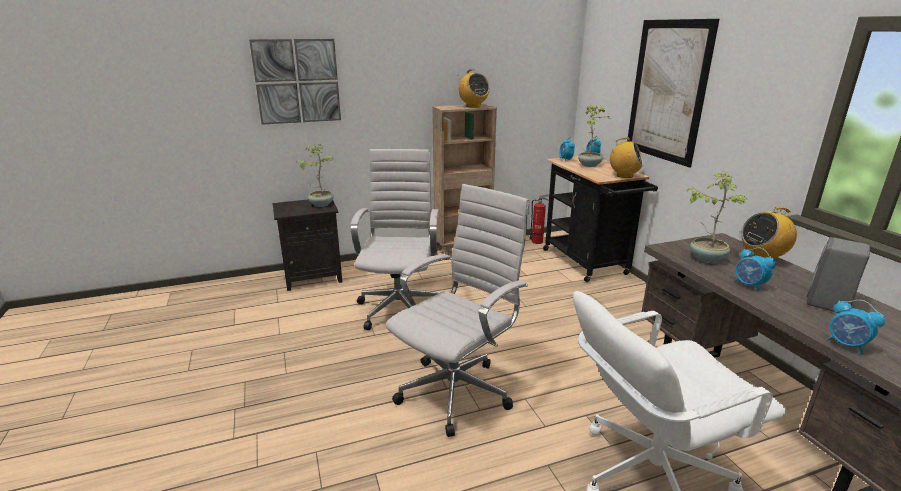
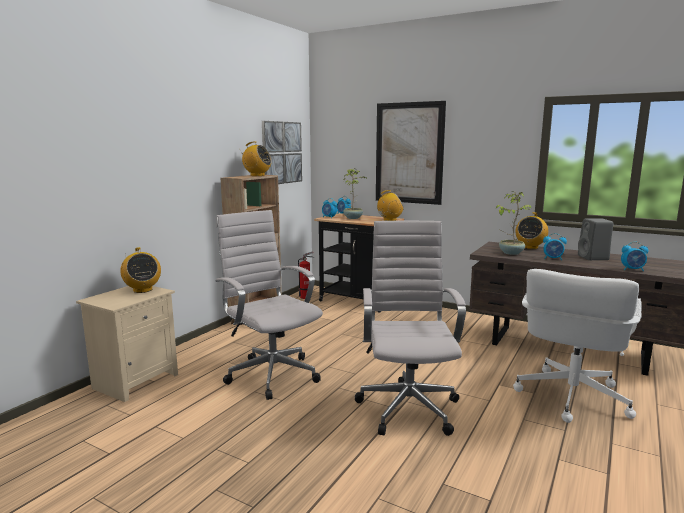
camera: 40 degrees left, 10 degrees down
(297, 81) = (98, 152): picture -> picture (282, 152)
(314, 276) = (136, 380): black nightstand -> beige nightstand
(321, 204) = (142, 290): potted plant -> radio

